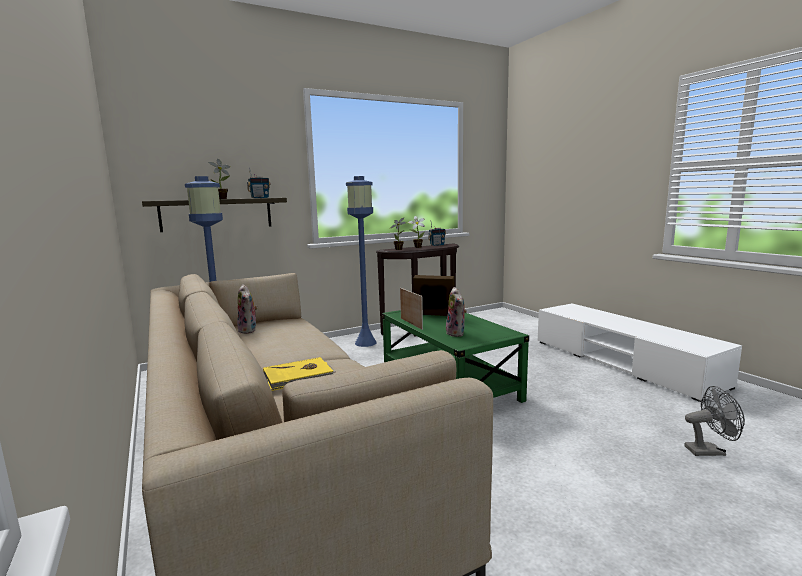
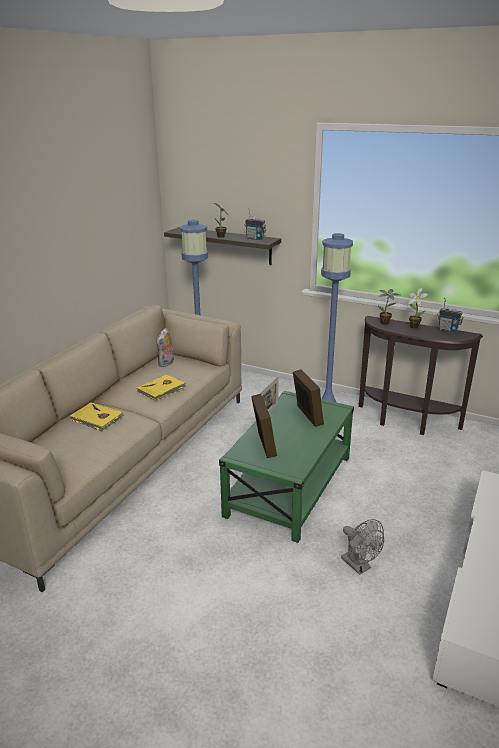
camera: 55 degrees right, 15 degrees up
(299, 340) = (162, 389): none -> yellow book
(457, 333) = (263, 445): plush toy -> picture frame
(710, 451) = (306, 695): grey fan -> grey fan (359, 566)

